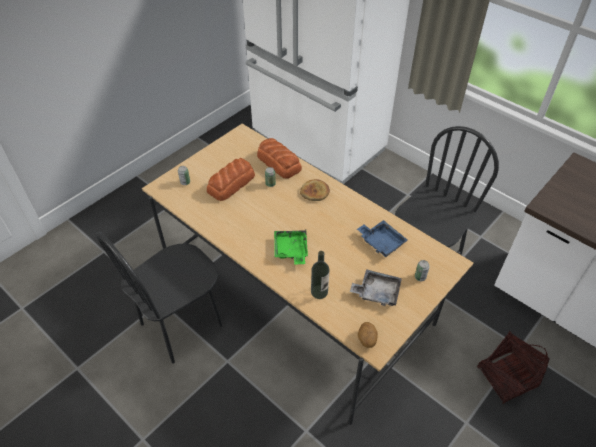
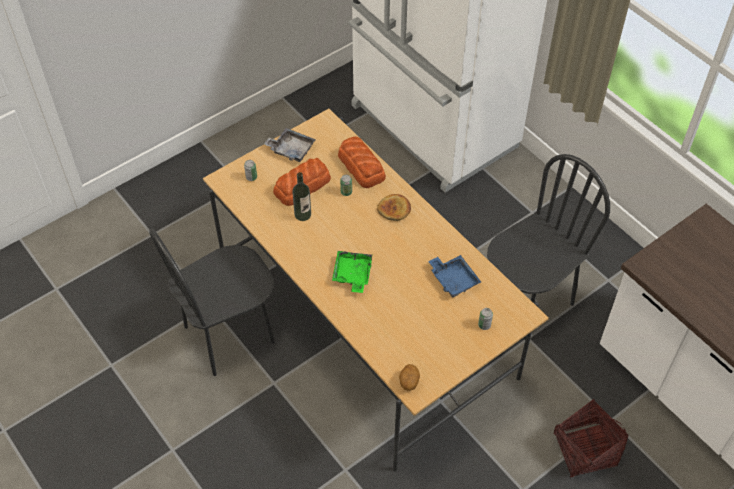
camera: 10 degrees right, 5 degrees up
(319, 292) = (372, 325): bottle -> bottle (303, 214)
(377, 292) = (433, 334): grey tray -> grey tray (291, 149)

